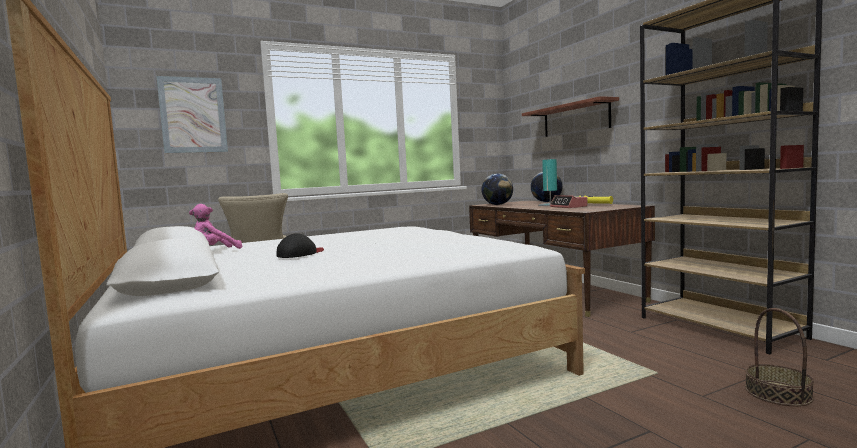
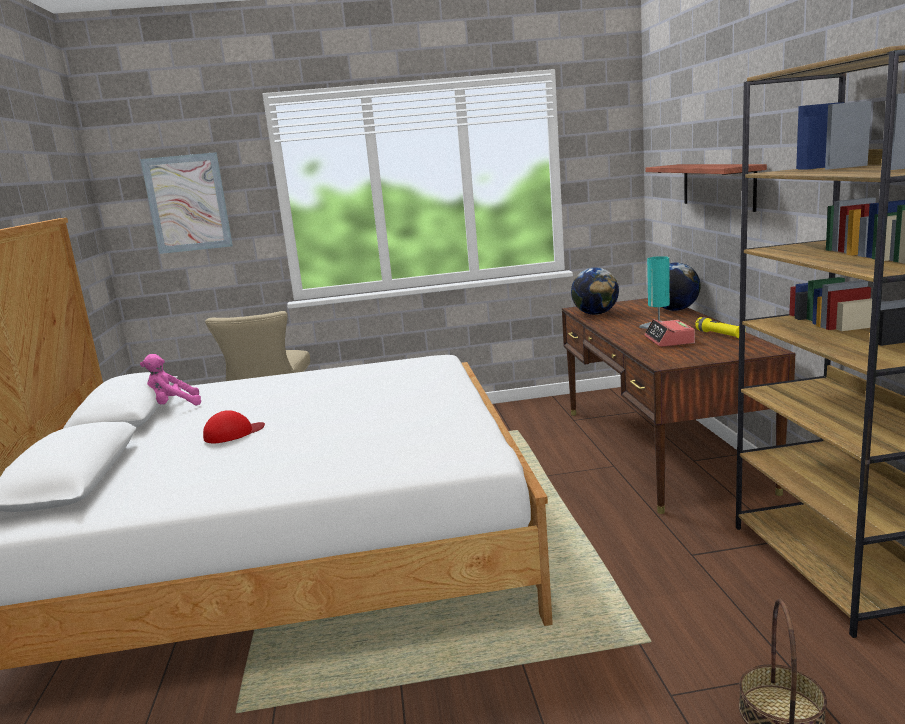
camera: 20 degrees right, 10 degrees up
(300, 253) = (233, 433): black cap -> red cap

